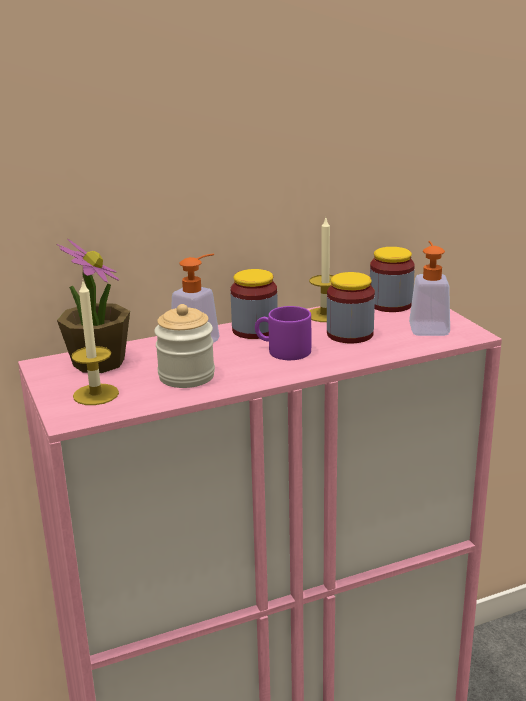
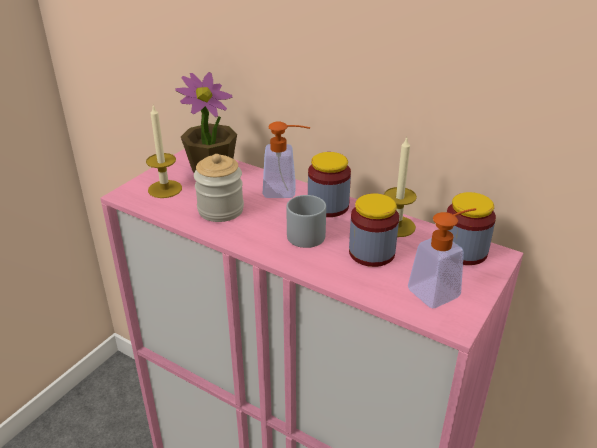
camera: 55 degrees right, 10 degrees up
(282, 351) = (303, 232): purple mug -> grey mug

